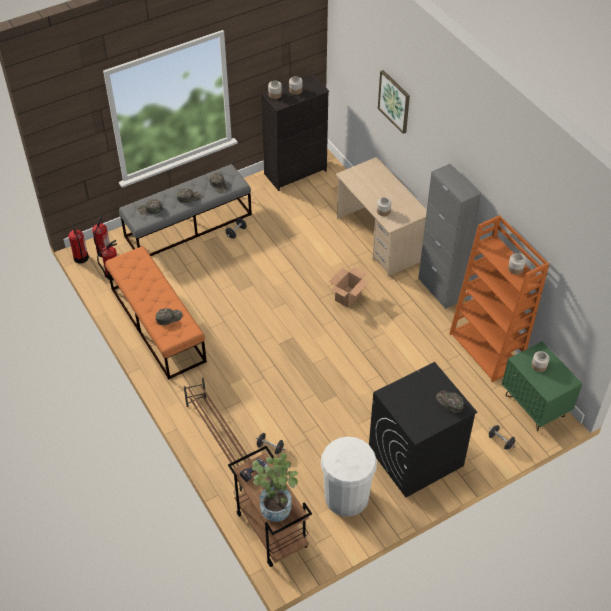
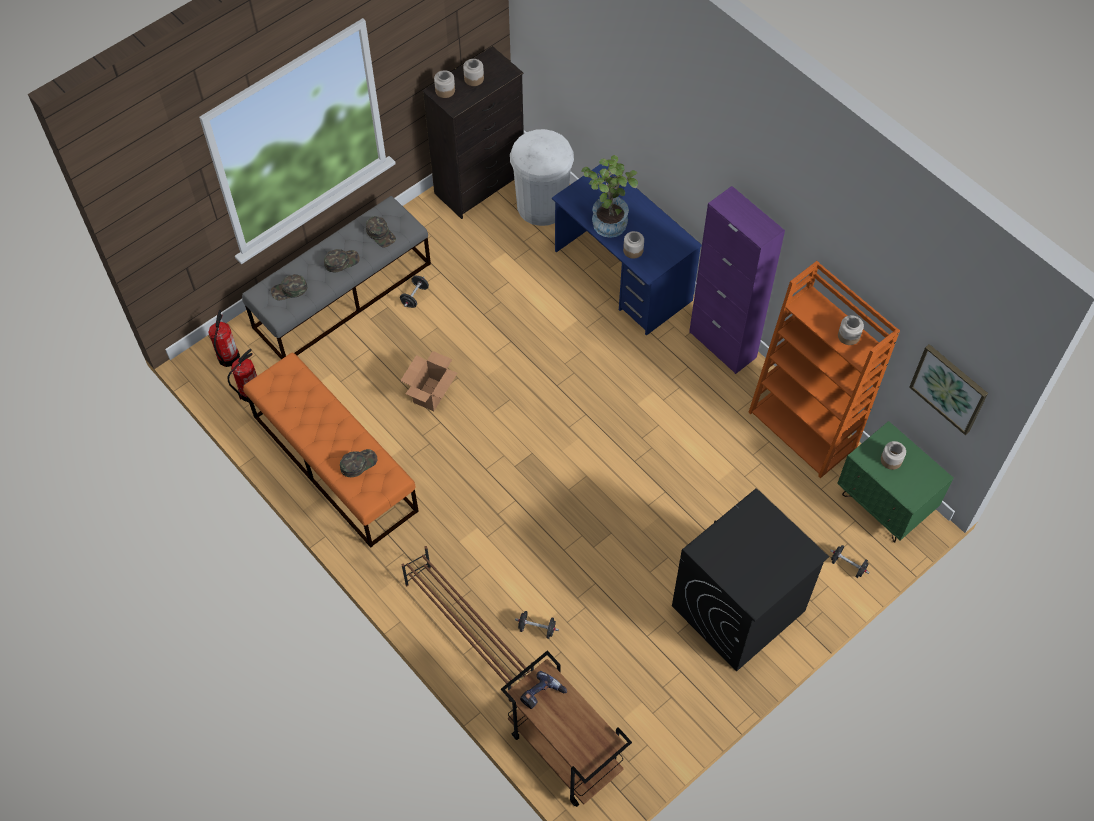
camera: 10 degrees left, 10 degrees up
(81, 258) = (196, 373): fire extinguisher -> none
(276, 504) = (578, 734): potted plant -> potted plant (608, 219)
(346, 497) = (656, 684): white trash can -> white trash can (542, 205)
(348, 297) = (596, 376): cardboard box -> cardboard box (431, 394)
(379, 239) = (623, 276): beige desk -> blue desk
(394, 101) = (632, 91): picture -> picture (949, 388)
(440, 289) = (722, 344): grey cabinet -> purple cabinet
(449, 402) = (789, 548): green cap -> none

